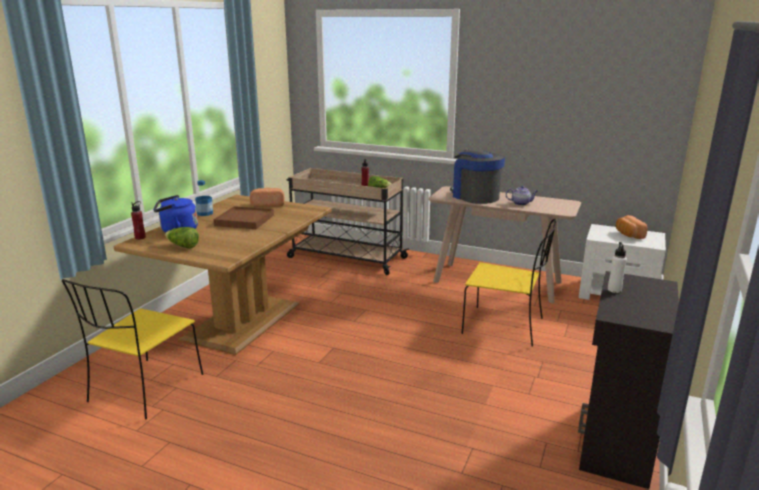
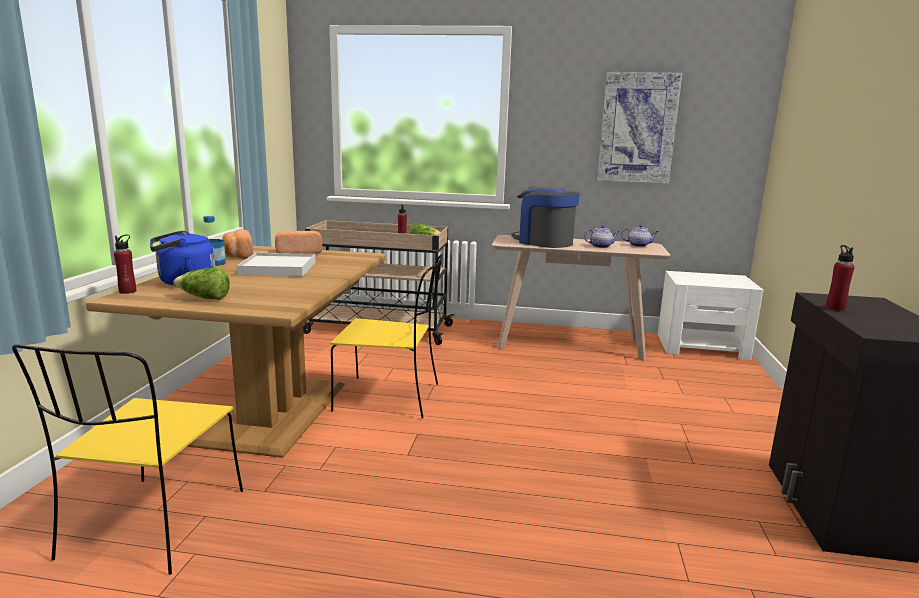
camera: 15 degrees left, 5 degrees down
(244, 220) = (278, 268): brown tray -> white tray
(505, 326) = (611, 389): yellow chair -> yellow chair (390, 397)
(557, 203) = (639, 245): none -> teapot
(567, 98) = (637, 128): none -> picture
(614, 290) = (835, 308): white bottle -> red bottle
(628, 235) = (713, 278): bread -> bread (237, 256)

